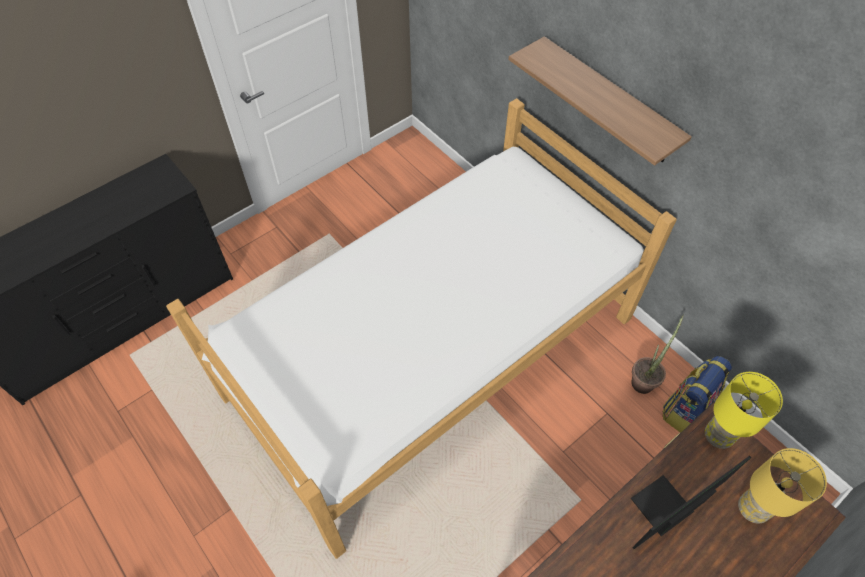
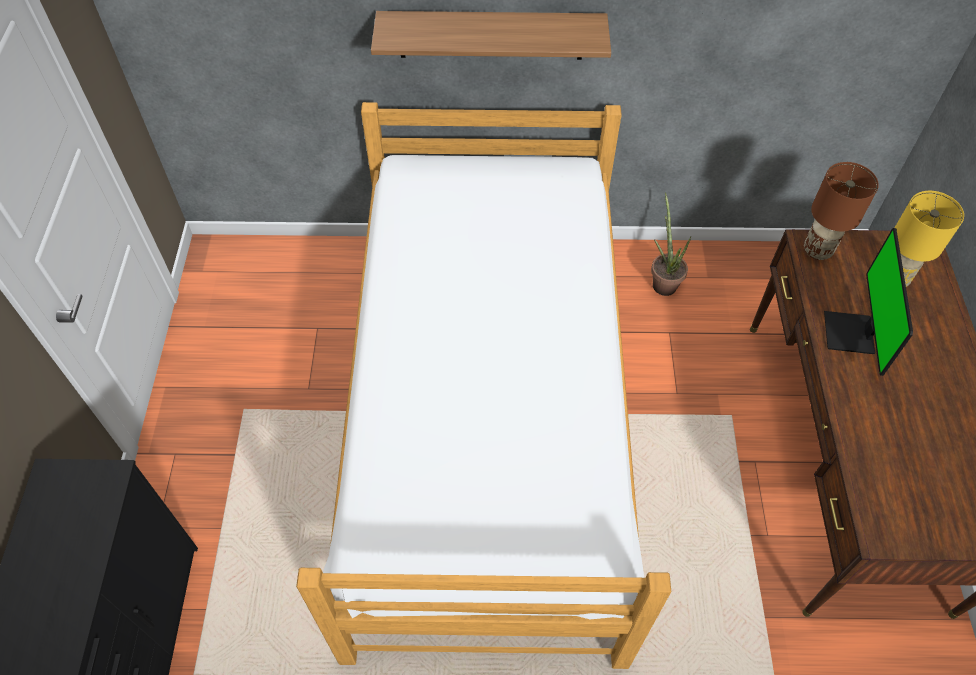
camera: 50 degrees left, 0 degrees up
(686, 409) = (713, 276): backpack -> none
(718, 435) = (817, 250): yellow table lamp -> brown table lamp

